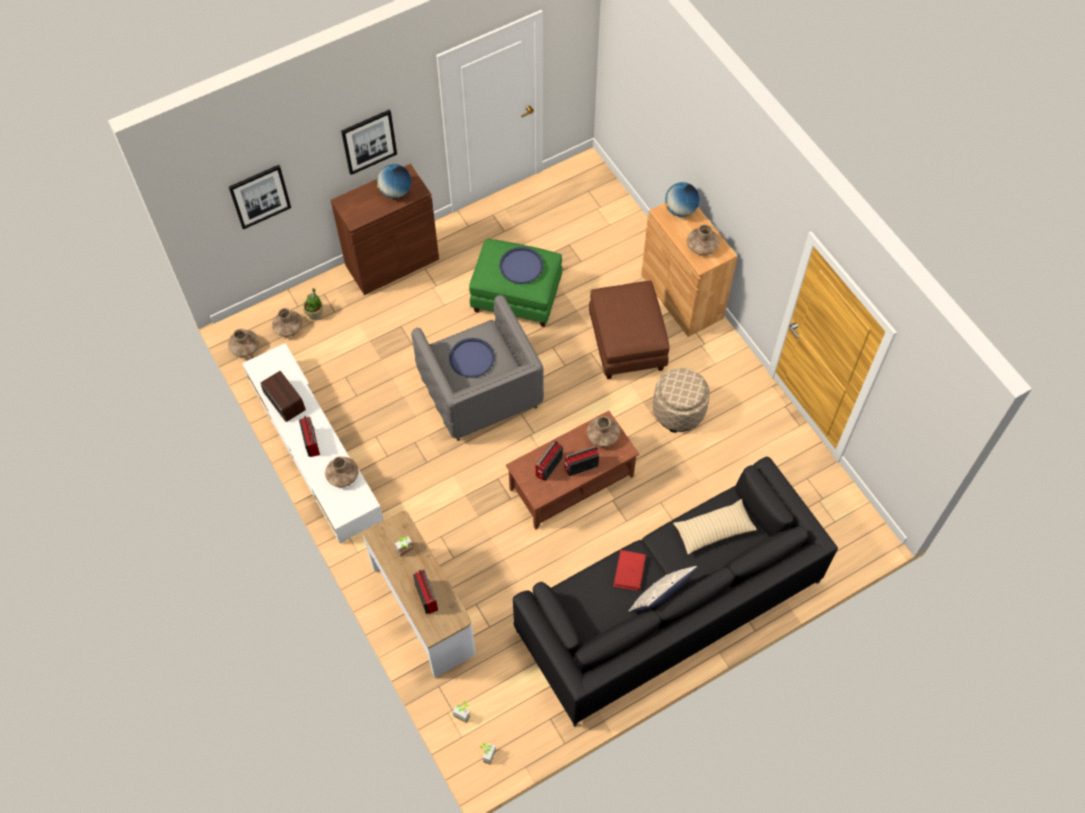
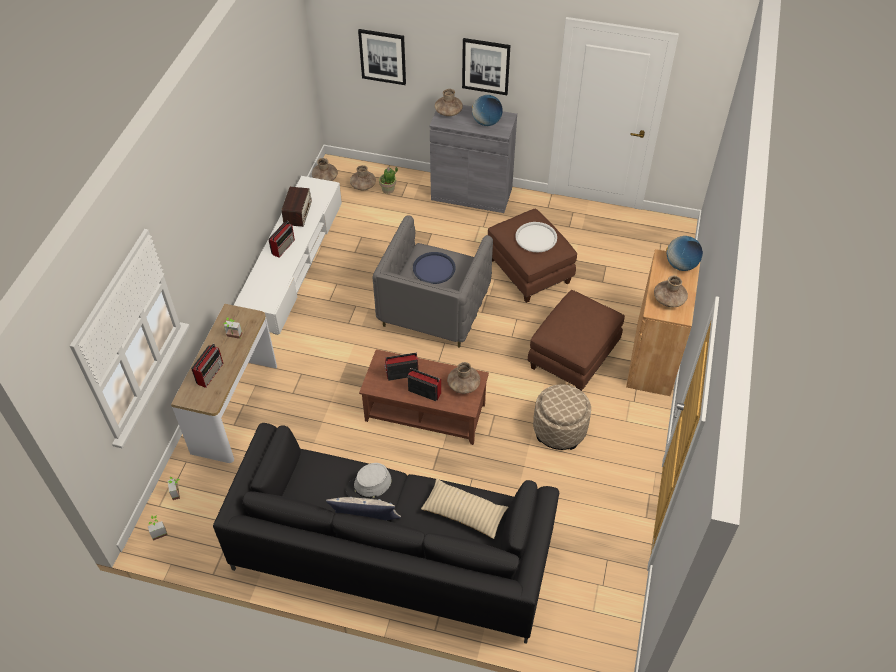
camera: 45 degrees right, 10 degrees down
(343, 476) = (276, 280): brown vase -> brown vase (448, 112)
(392, 262) = (471, 194): brown cabinet -> grey cabinet
(517, 296) = (530, 271): green ottoman -> brown ottoman
(521, 266) = (536, 237): blue tray -> white tray
(629, 571) = (369, 485): red book -> grey hat

